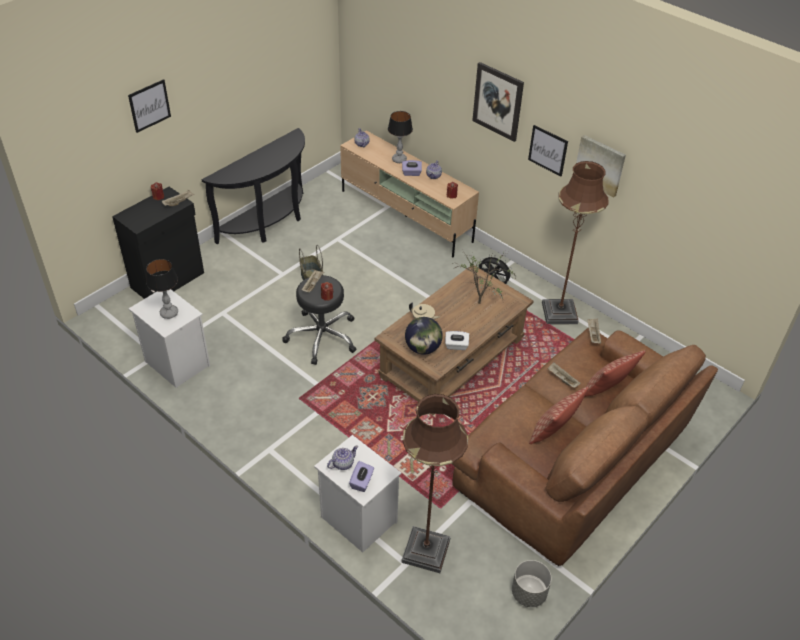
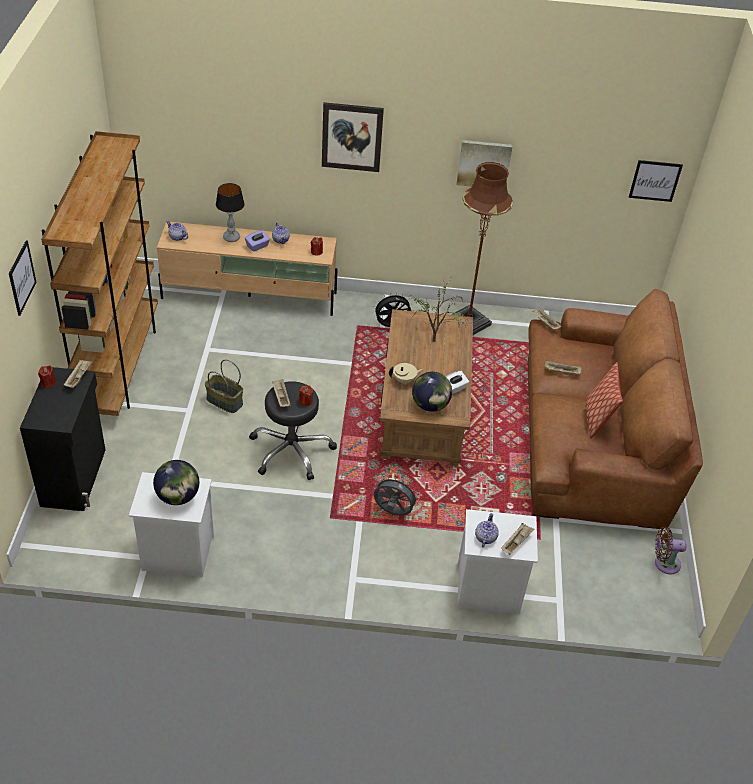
camera: 40 degrees left, 0 degrees up
(169, 313) = (178, 497): table lamp -> globe
(269, 223) = (120, 366): black console table -> brown bookcase
(347, 420) = (392, 512): none -> grey fan
(362, 482) = (516, 543): purple tissue box -> beige tray
(426, 550) = (563, 580): brown floor lamp -> none
(528, 593) = (664, 563): grey planter -> brown fan
(548, 150) = (420, 168): picture -> picture (655, 180)
(607, 390) = (599, 364): pillow -> none

